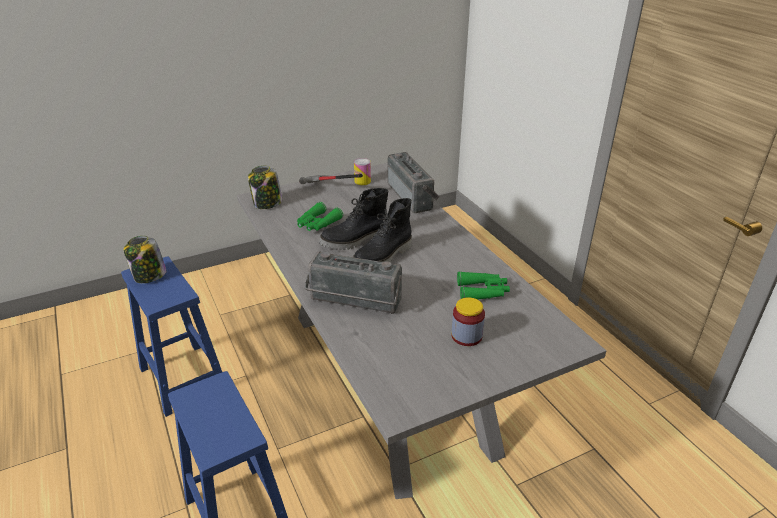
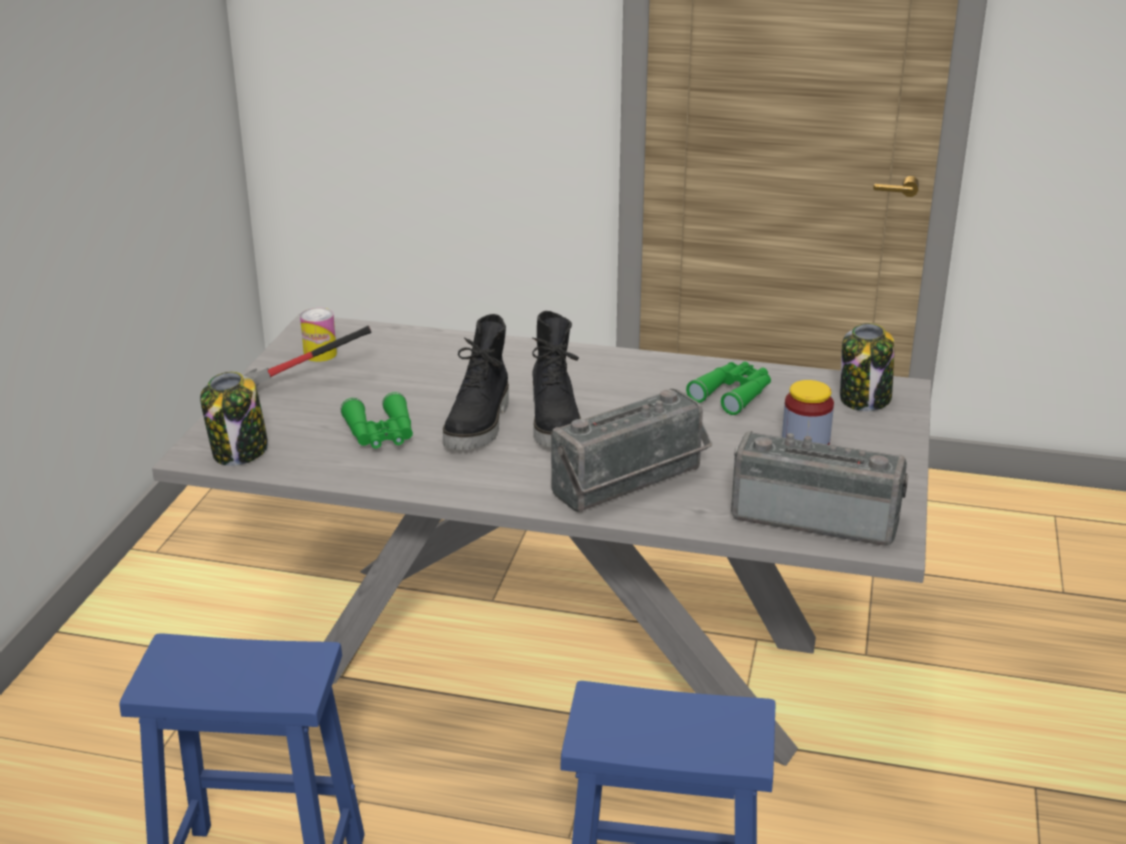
camera: 50 degrees left, 5 degrees down
(149, 276) = (192, 673): jar -> jar (865, 399)
(413, 196) = (434, 338): radio -> radio (816, 517)

